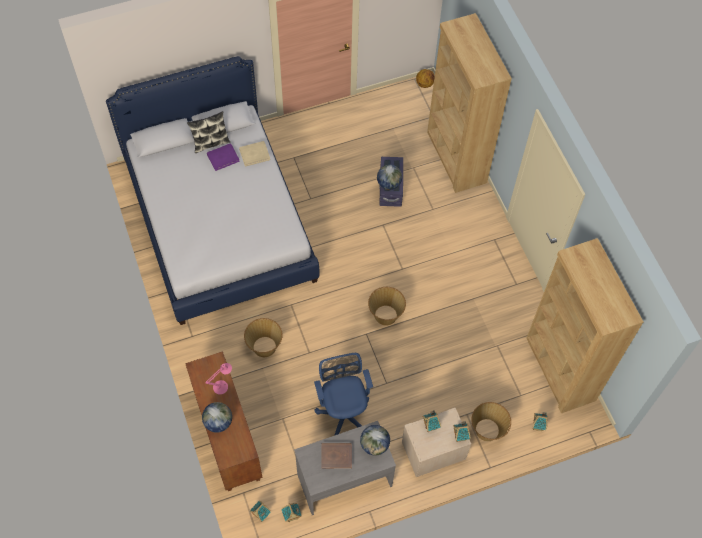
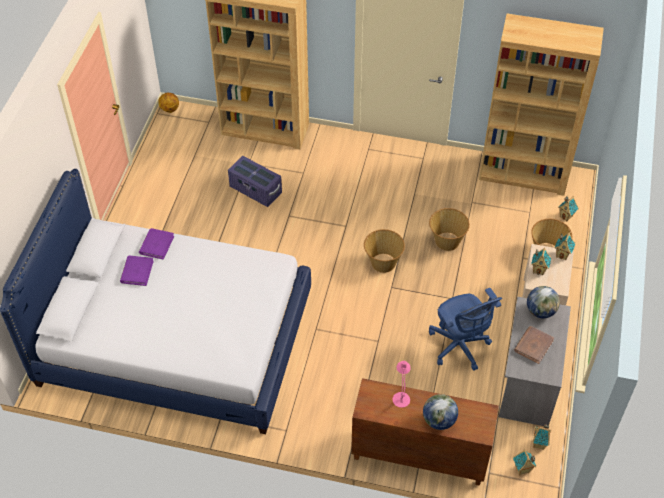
camera: 55 degrees left, 10 degrees down
(210, 142) = (109, 273): pillow -> none
(254, 154) = (156, 245): beige book -> purple book
(264, 346) = (344, 373): basket -> basket (447, 241)
(343, 413) = (460, 347): blue office chair -> blue office chair turned 135 degrees counterclockwise
(388, 184) = (261, 179): globe -> none

